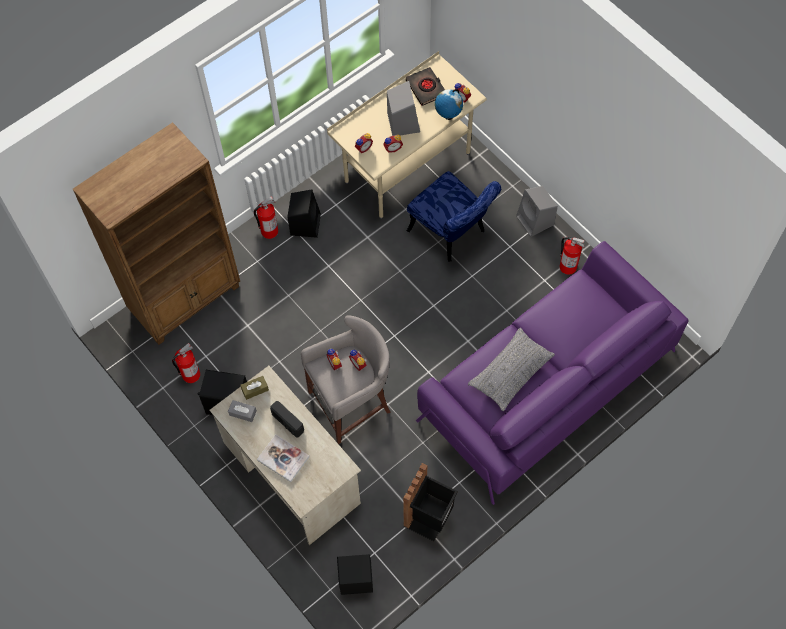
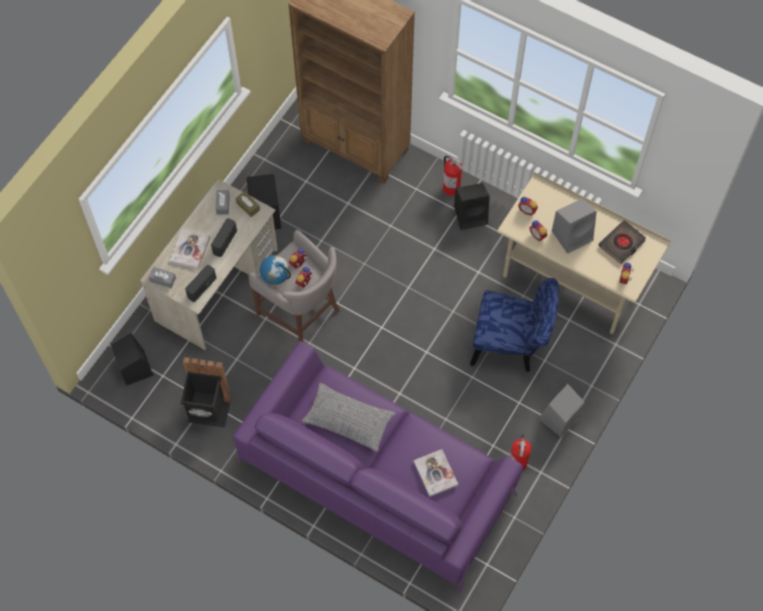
camera: 70 degrees right, 0 degrees up
(190, 374) = (284, 176): fire extinguisher -> none
(308, 494) = (163, 279): none -> grey tissue box
(332, 458) = (202, 288): none -> radio
(448, 116) = (597, 273): globe -> globe (276, 279)
(451, 234) = (511, 345): blue chair -> blue chair turned 105 degrees counterclockwise
(586, 315) = (435, 473): none -> book

